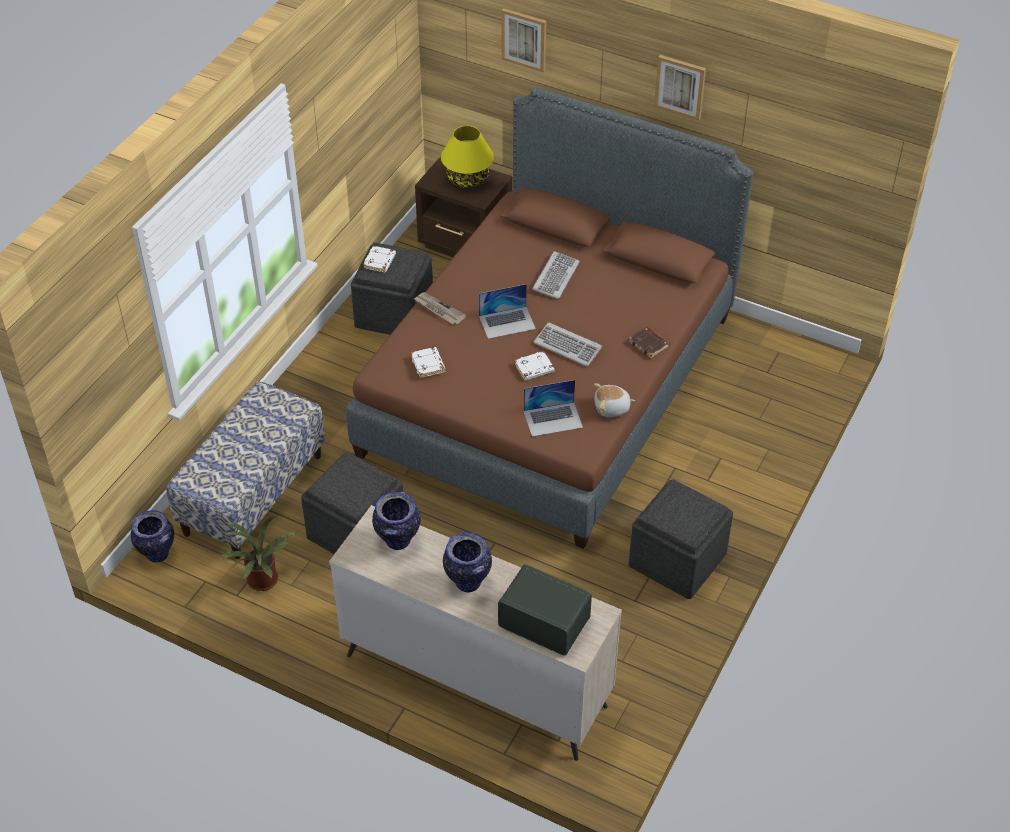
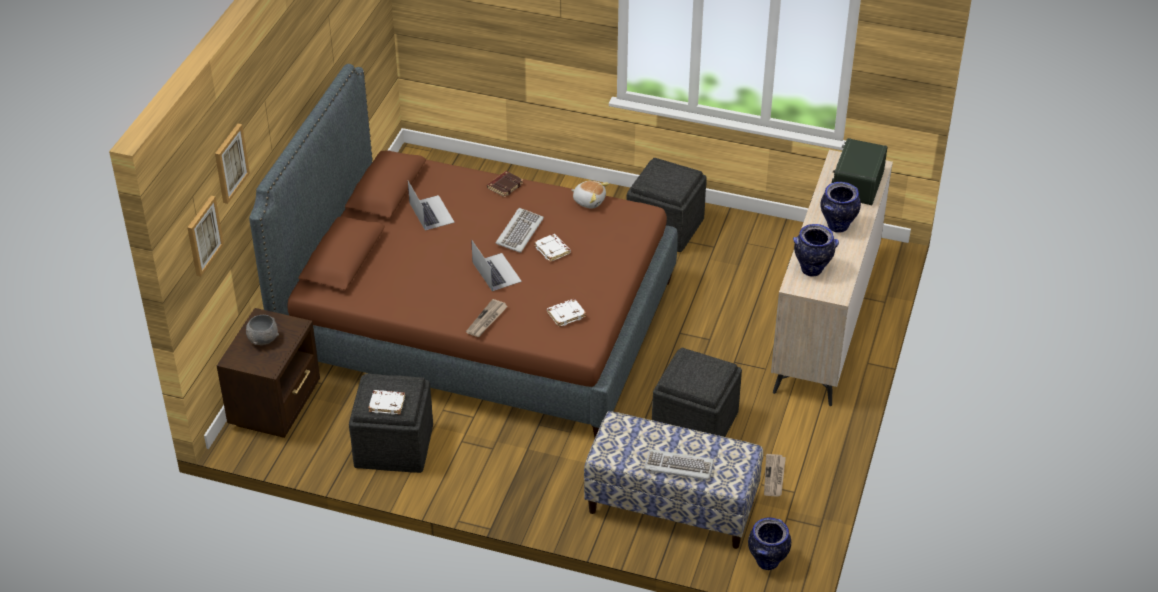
camera: 100 degrees left, 5 degrees down
(262, 583) = (774, 477): potted plant -> newspaper
(468, 179) = (262, 339): yellow table lamp -> grey bowl
(553, 419) = (612, 232): laptop -> laptop (431, 212)
(555, 277) = (425, 249): keyboard -> keyboard (678, 467)
(612, 408) = (589, 201): plush toy -> plush toy turned 45 degrees counterclockwise
(680, 86) = (305, 62): picture -> picture (203, 235)

